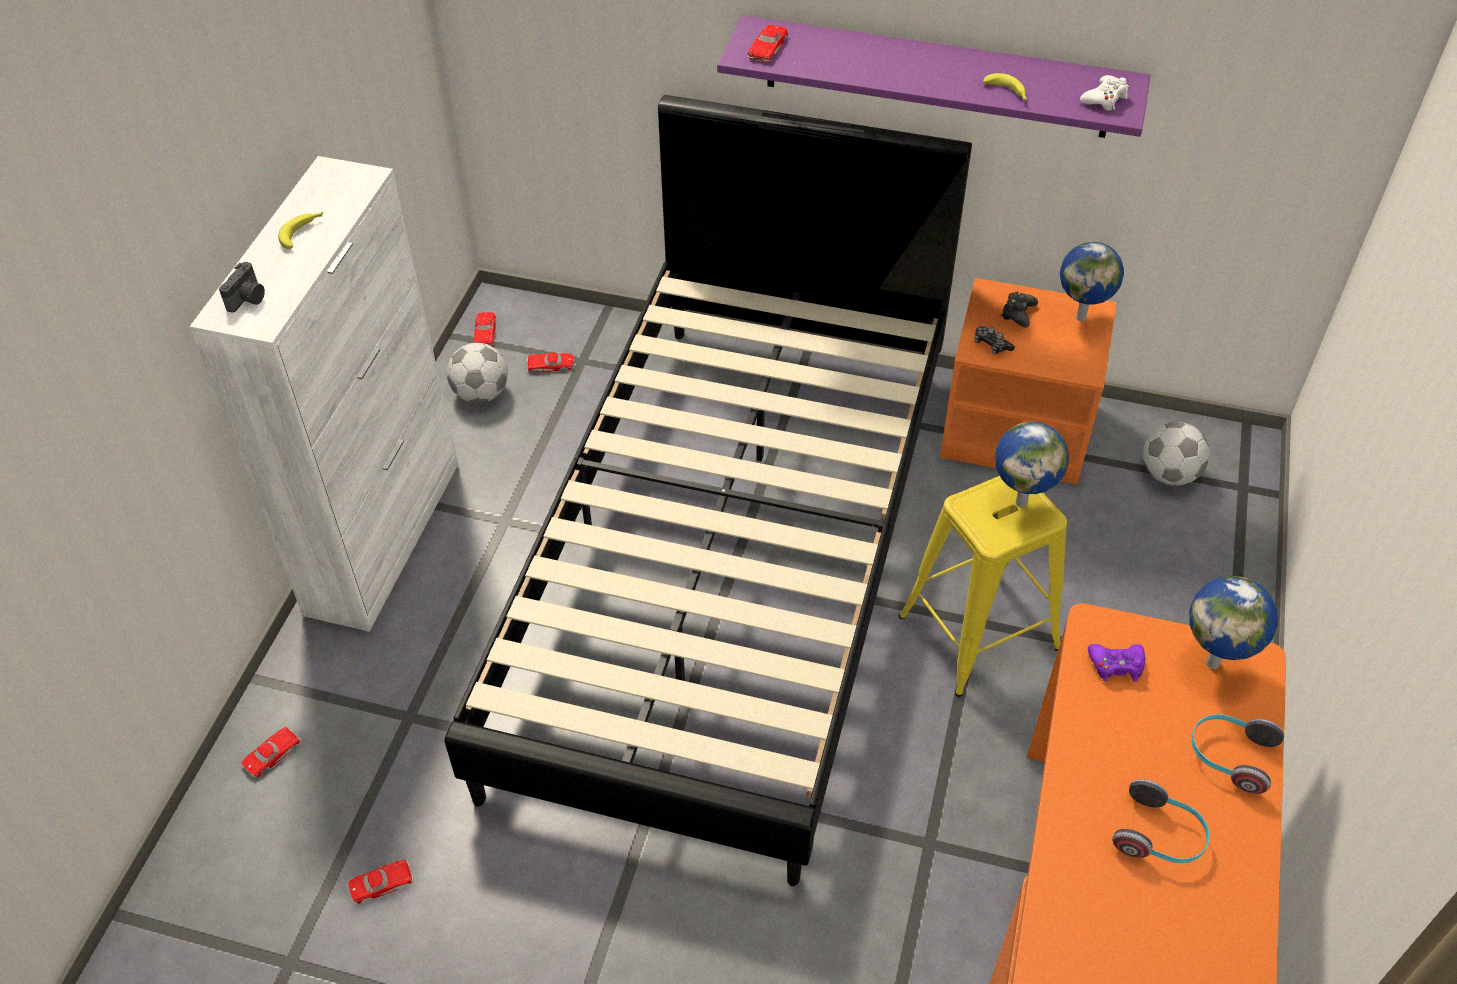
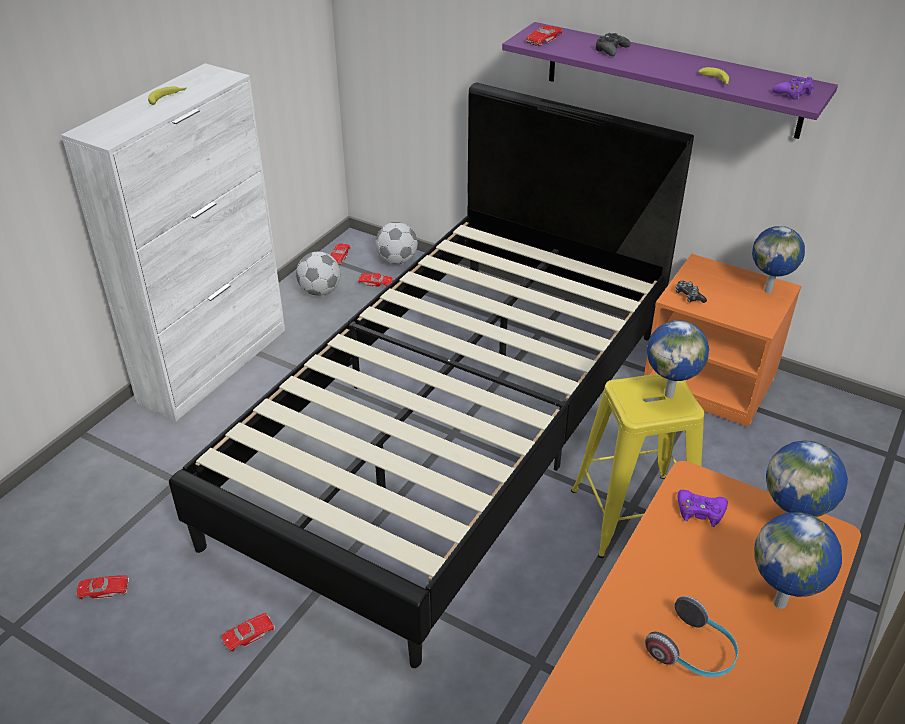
camera: 15 degrees right, 10 degrees down
(248, 299) = (108, 126): camera -> none
(272, 754) = (71, 485): red toy car -> red toy car (248, 634)
(1018, 313) = (717, 280): black game controller -> black game controller (611, 50)
(1104, 99) = (793, 93): white game controller -> purple game controller
(1168, 474) = (828, 434): football -> football (397, 260)
(1229, 756) = (782, 603): headphones -> globe

